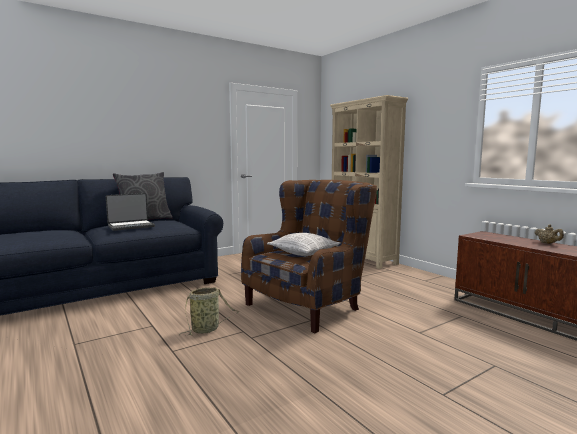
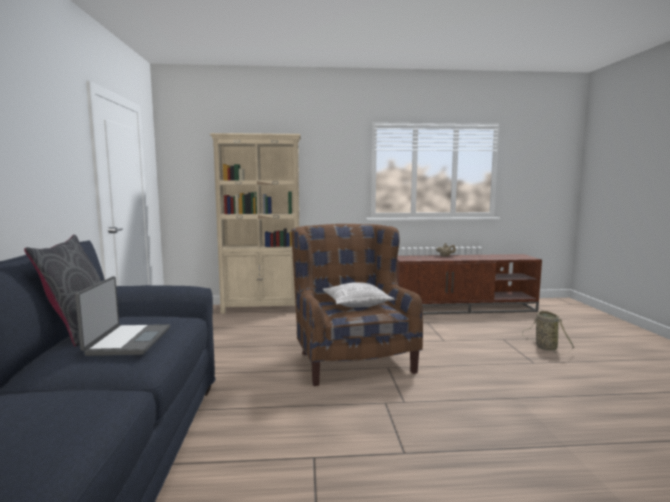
camera: 60 degrees left, 0 degrees up
(207, 329) = (362, 421): basket -> basket (544, 347)

